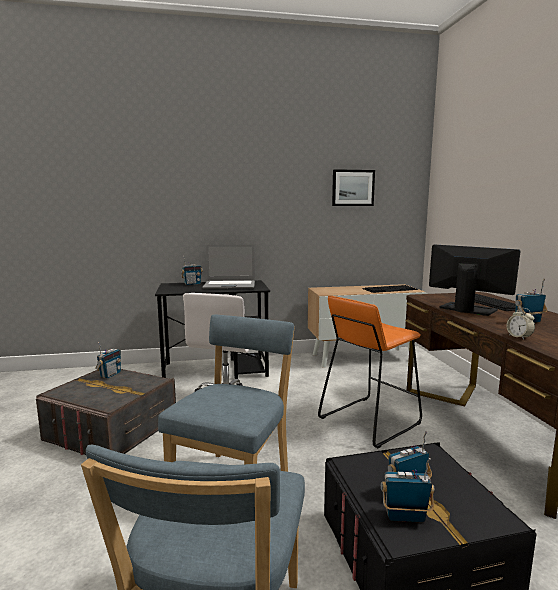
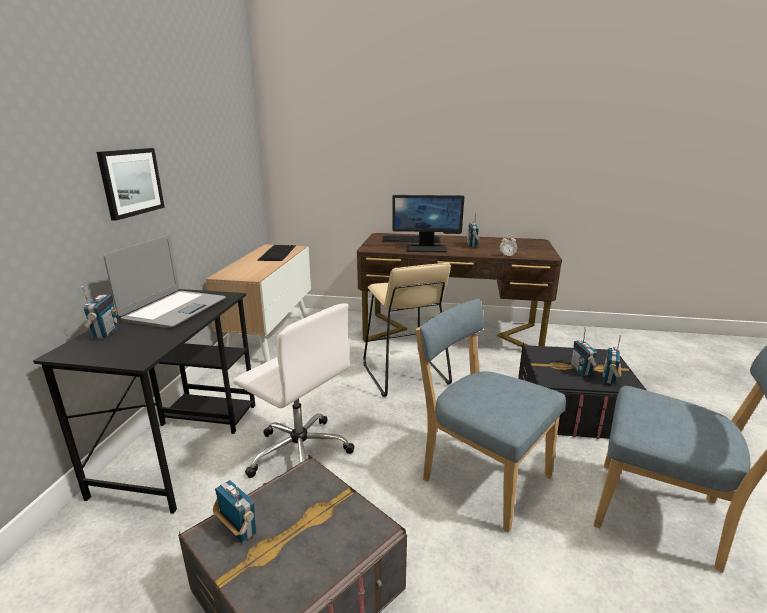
camera: 70 degrees left, 10 degrees up
(353, 188) = (215, 133): picture -> picture (131, 182)
(369, 420) = (404, 374): orange stool -> beige stool
(467, 309) = (426, 248): monitor -> monitor turned 150 degrees counterclockwise

